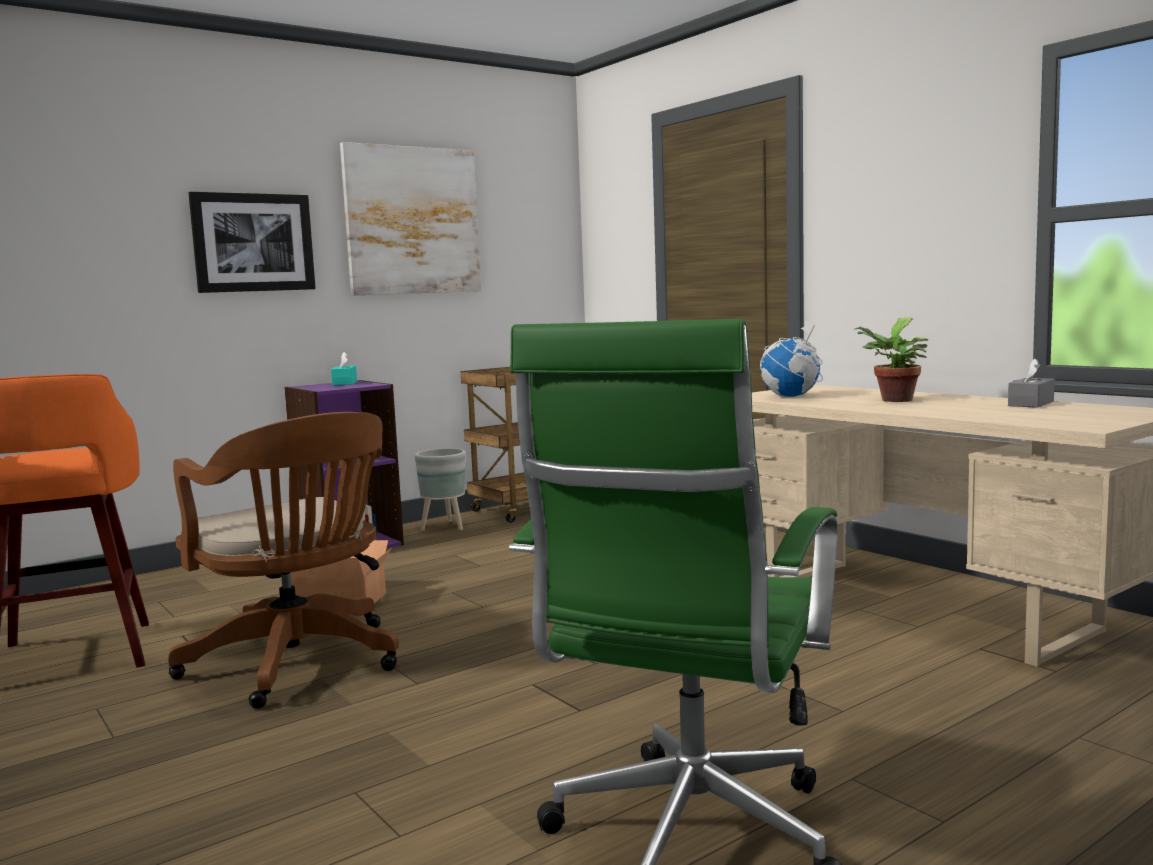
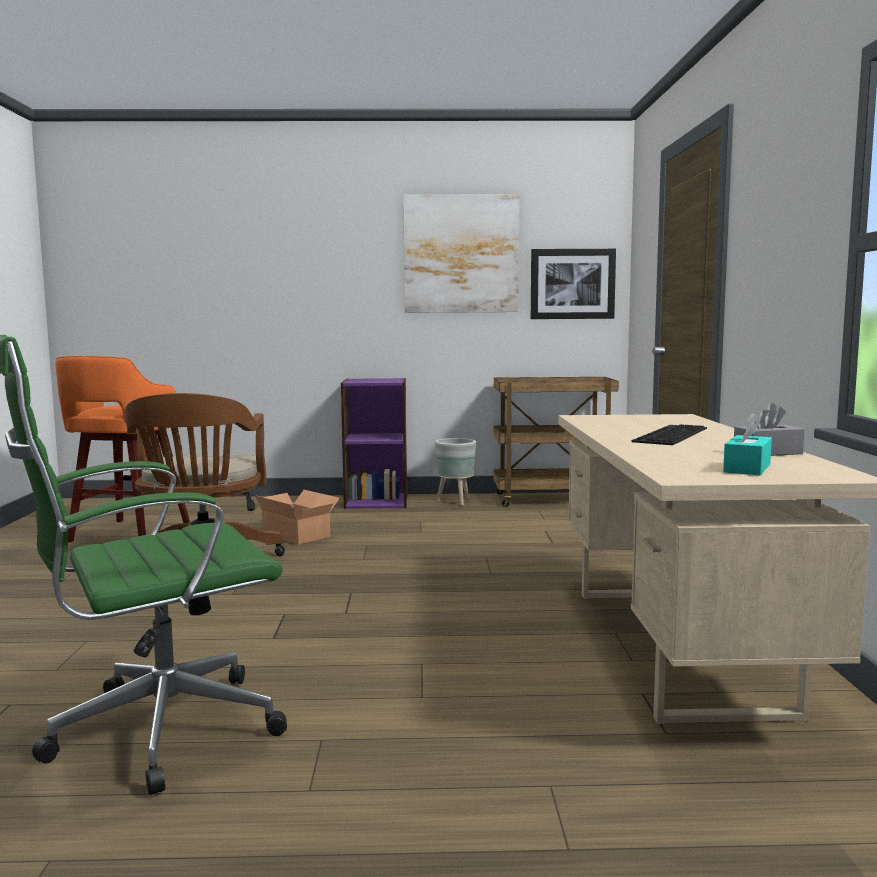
camera: 35 degrees right, 0 degrees up
(253, 242) = (332, 272): picture -> picture (572, 284)
(344, 383) = (385, 379): turquoise tissue box -> turquoise tissue box (747, 468)
(791, 396) = (612, 421): globe -> none
(894, 400) = (669, 434): potted plant -> keyboard

